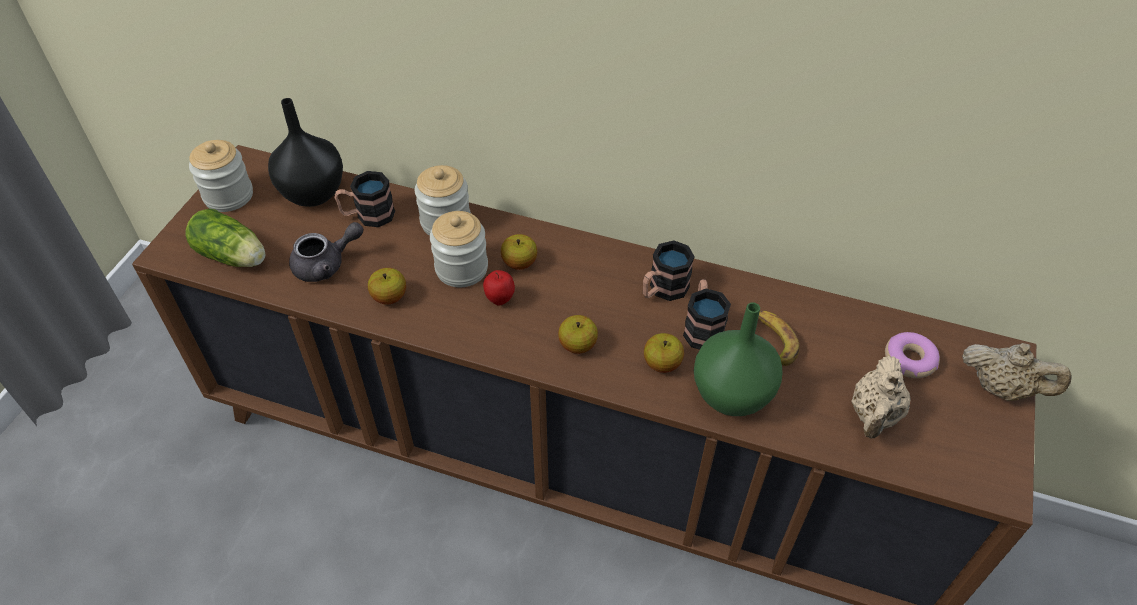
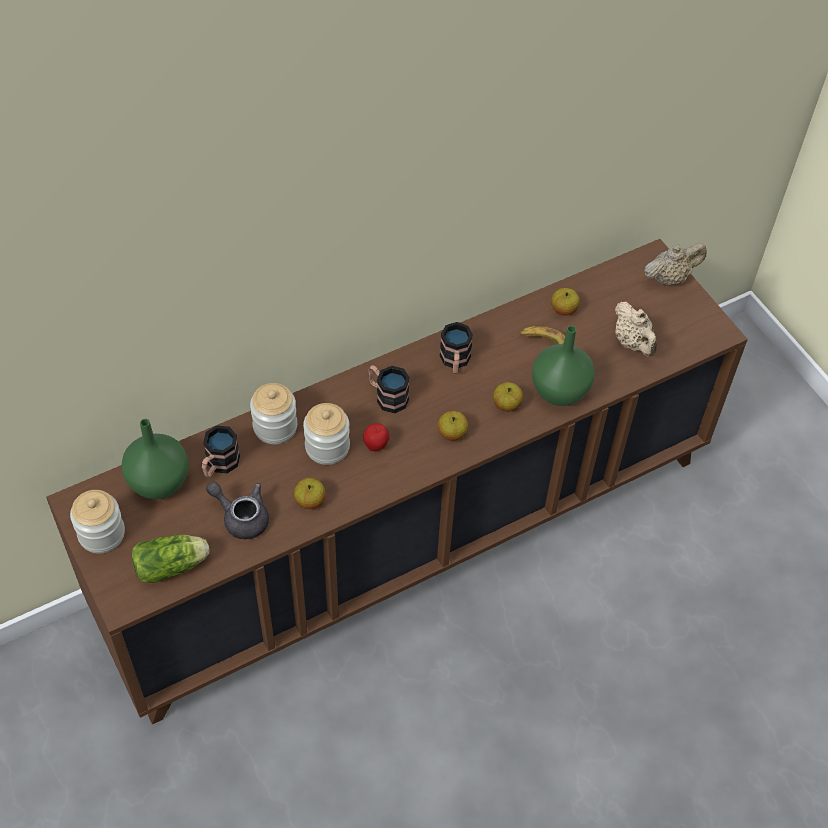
camera: 50 degrees left, 5 degrees up
(313, 192) = (158, 481): black vase -> green vase
(326, 264) = (241, 517): grey teapot -> grey teapot turned 75 degrees counterclockwise
(519, 263) = (356, 414): apple -> apple (563, 310)
(702, 327) = (501, 366): mug -> mug (387, 396)
(909, 360) = (616, 297): donut -> none

